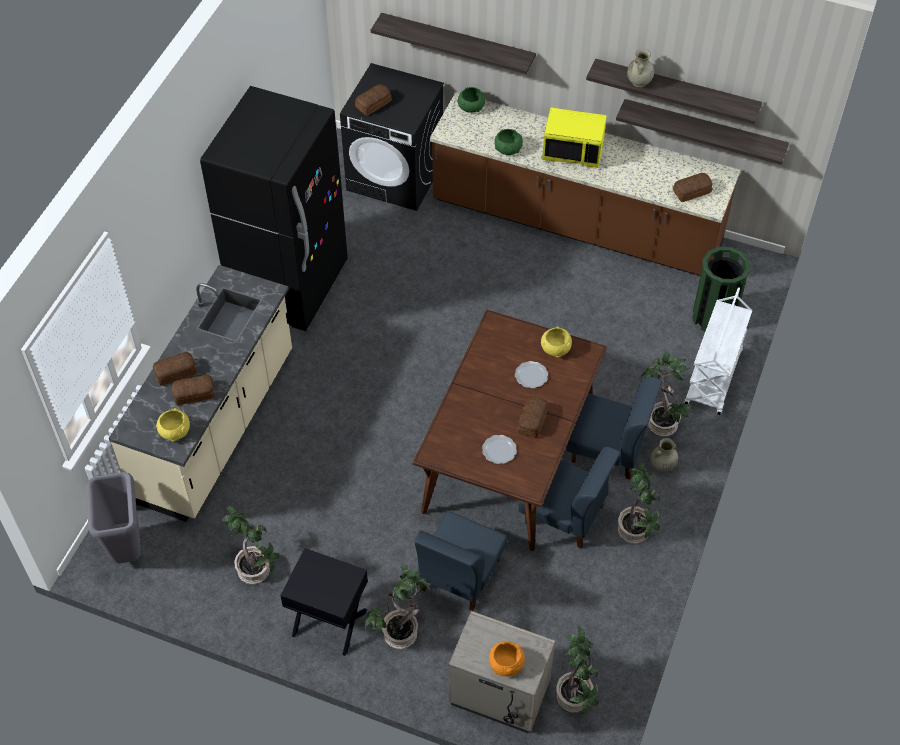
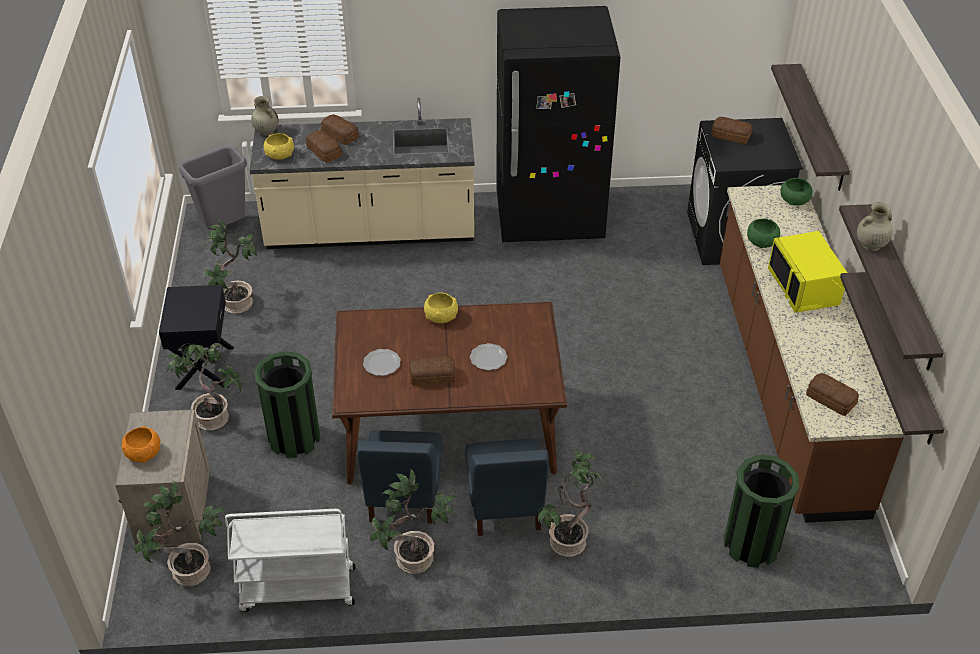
camera: 65 degrees right, 10 degrees down
(459, 575) = (294, 438): blue chair -> green trash can
(555, 348) = (535, 365): yellow bowl -> yellow bowl (441, 316)
(662, 465) = (512, 558): beige vase -> beige vase (266, 131)
(713, 378) = (662, 570): white cart -> white cart (297, 590)

